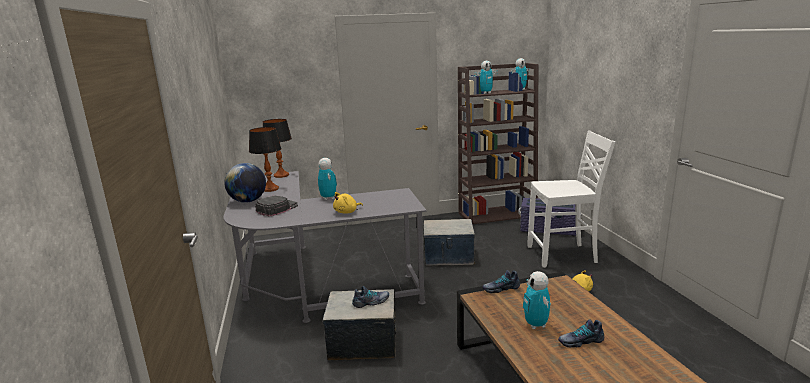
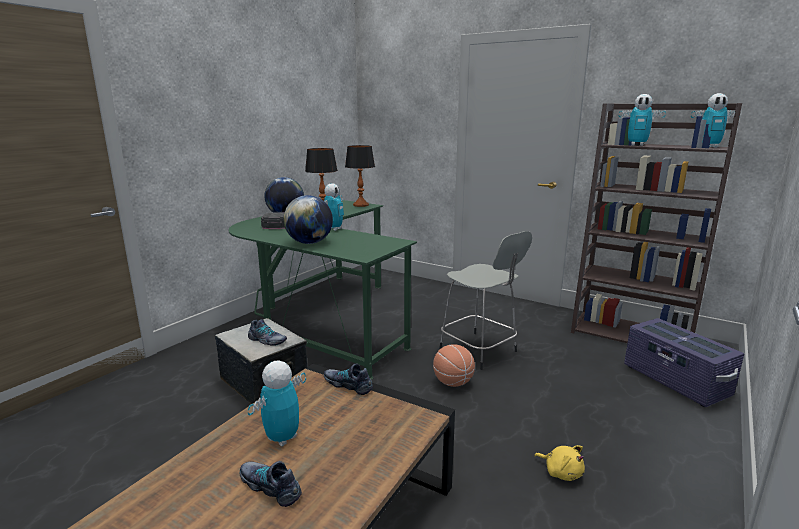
camera: 45 degrees right, 0 degrees up
(311, 286) = (323, 319): grey desk -> green desk
(347, 212) = (309, 243): yellow plush toy -> globe
(448, 257) = (480, 351): storage box -> grey stool
(468, 279) = (453, 382): none -> basketball
(563, 255) = (631, 420): white chair -> none

